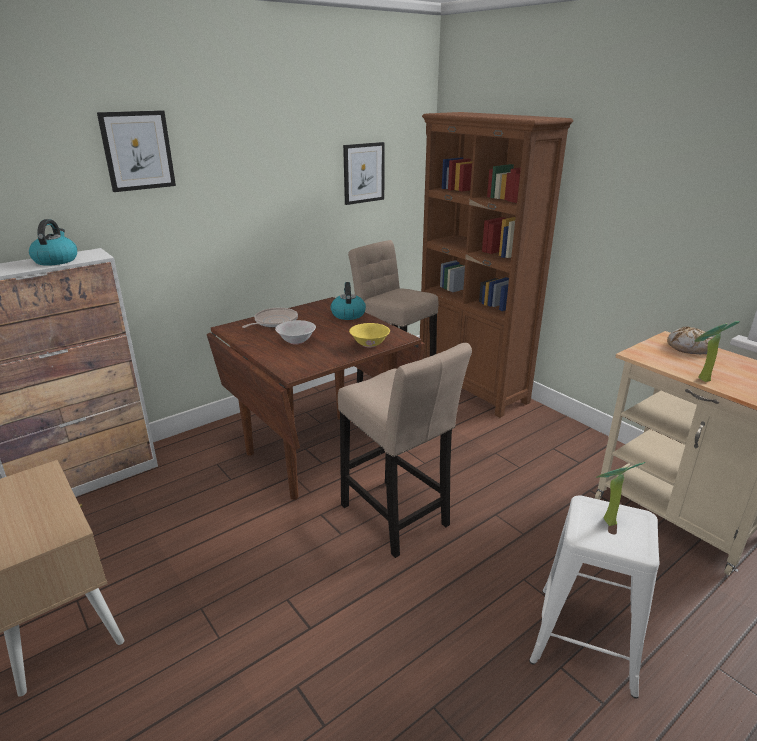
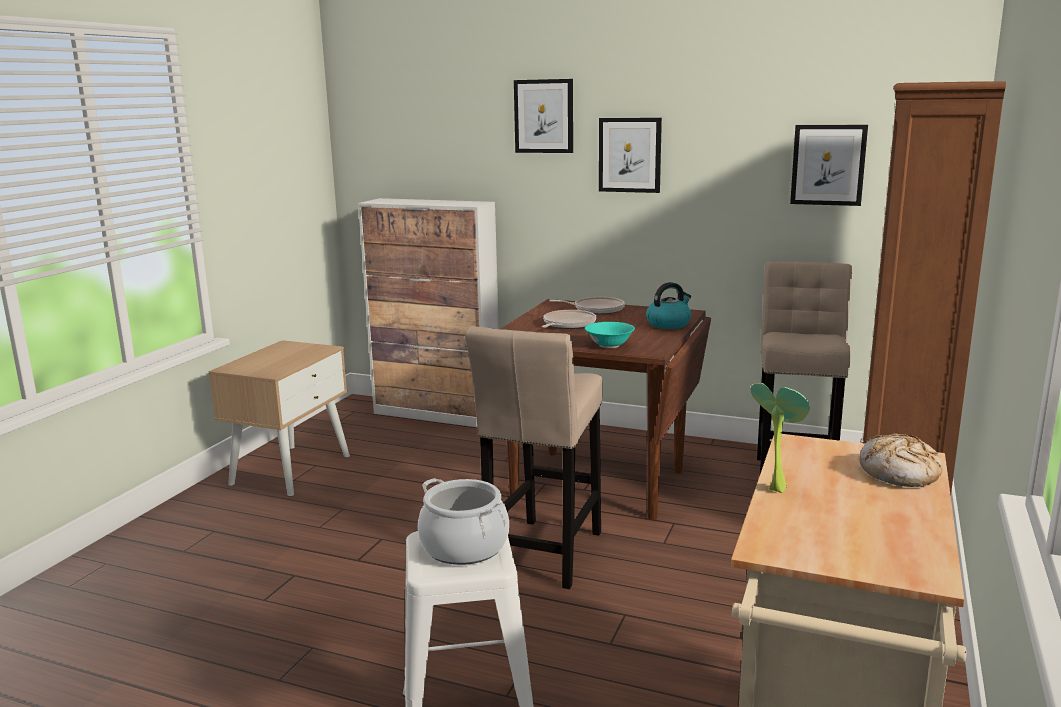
camera: 60 degrees right, 10 degrees down
(56, 260) = (446, 202): kettle -> none
(227, 181) = (630, 155): none -> picture
(296, 341) = (567, 324): white bowl -> frying pan
(370, 344) = (609, 345): yellow bowl -> turquoise bowl
(606, 521) = (464, 546): potted plant -> cooking pot

